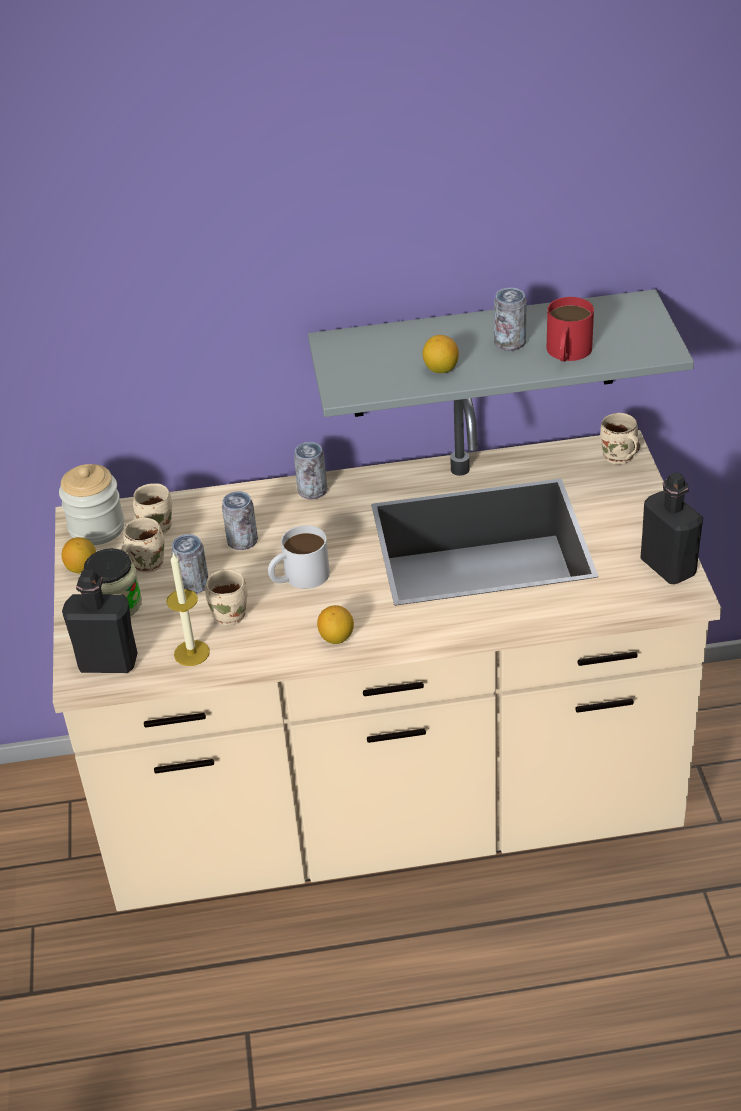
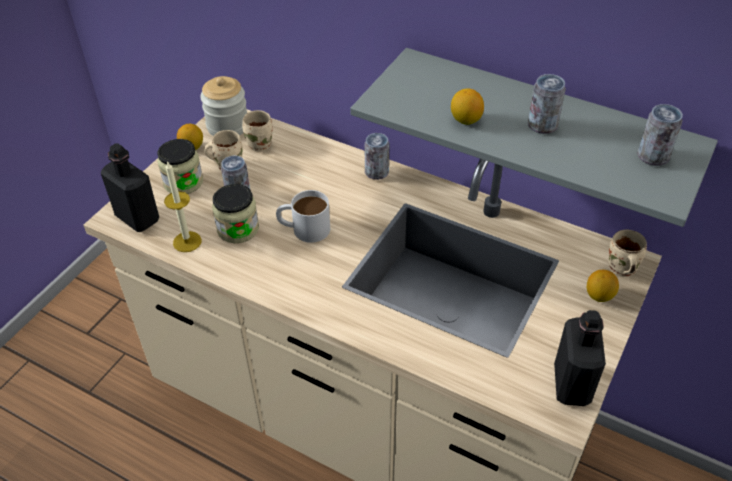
camera: 35 degrees right, 5 degrees up
(231, 613) = (238, 229): beige mug -> jar
(242, 541) = (298, 183): can -> can (653, 156)
(336, 638) = (280, 287): lemon -> lemon (599, 296)
(567, 353) = (579, 157): red mug -> none

